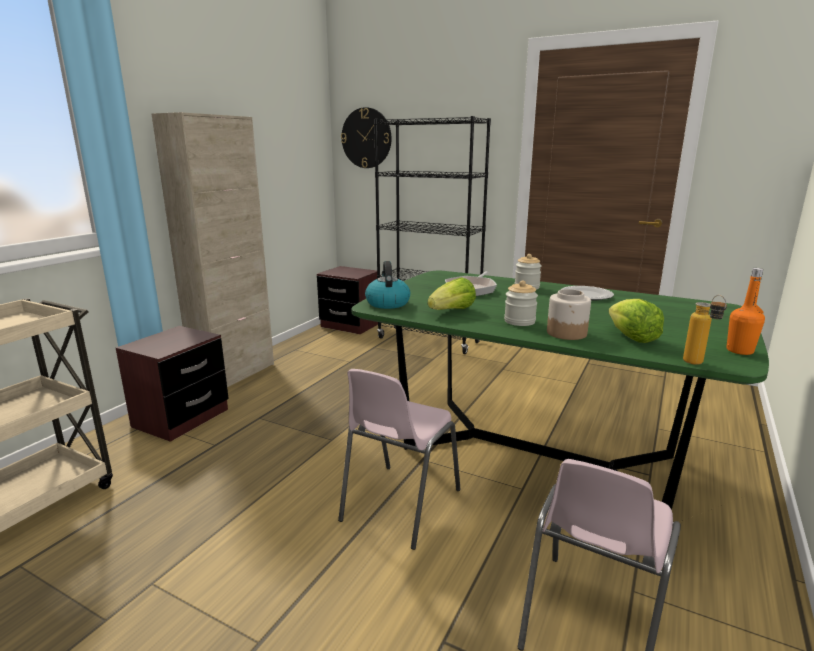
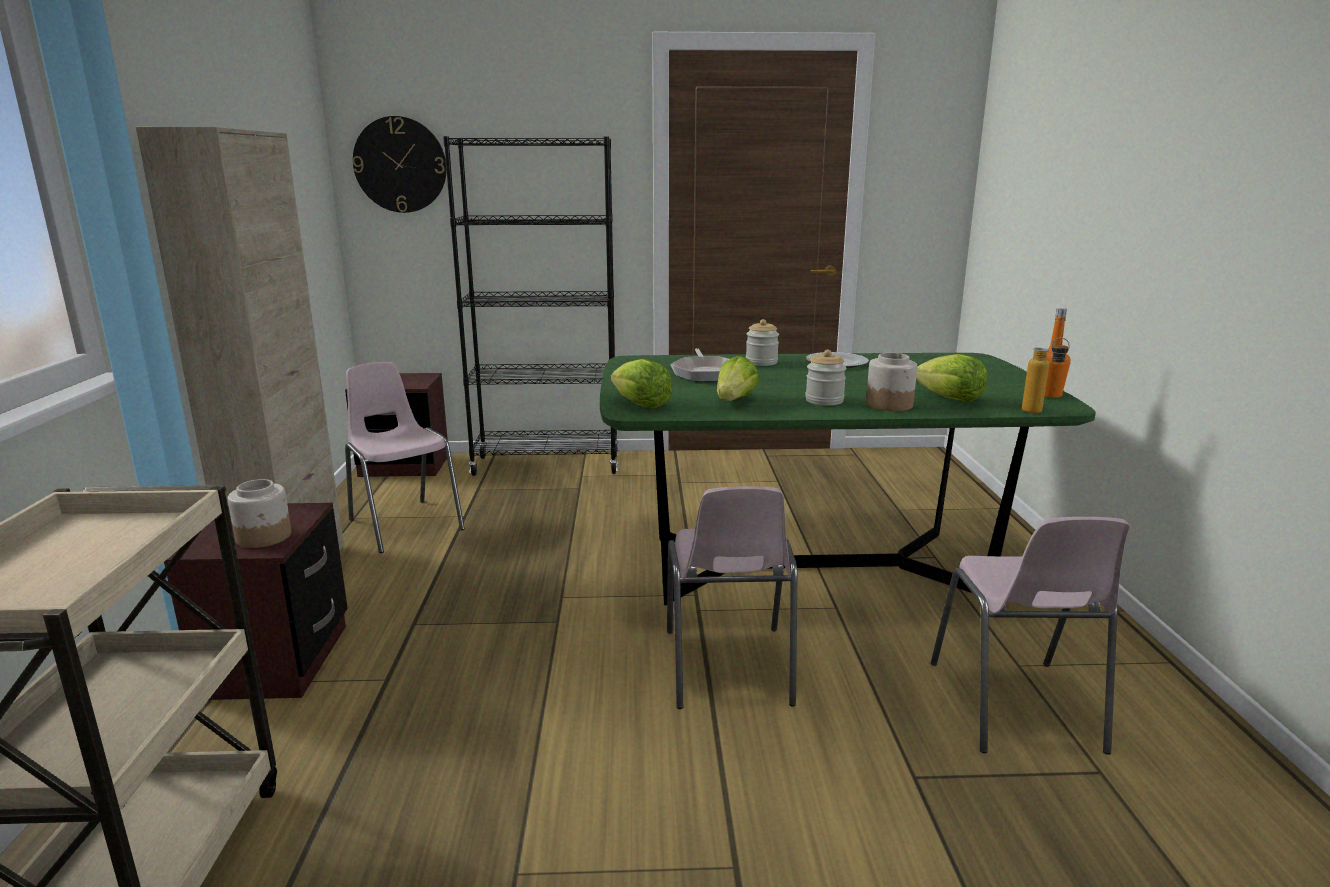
camera: 30 degrees left, 0 degrees up
(166, 346) = (264, 537): none -> jar
(315, 359) = (405, 524): none -> pink chair
(387, 303) = (640, 404): kettle -> lettuce

